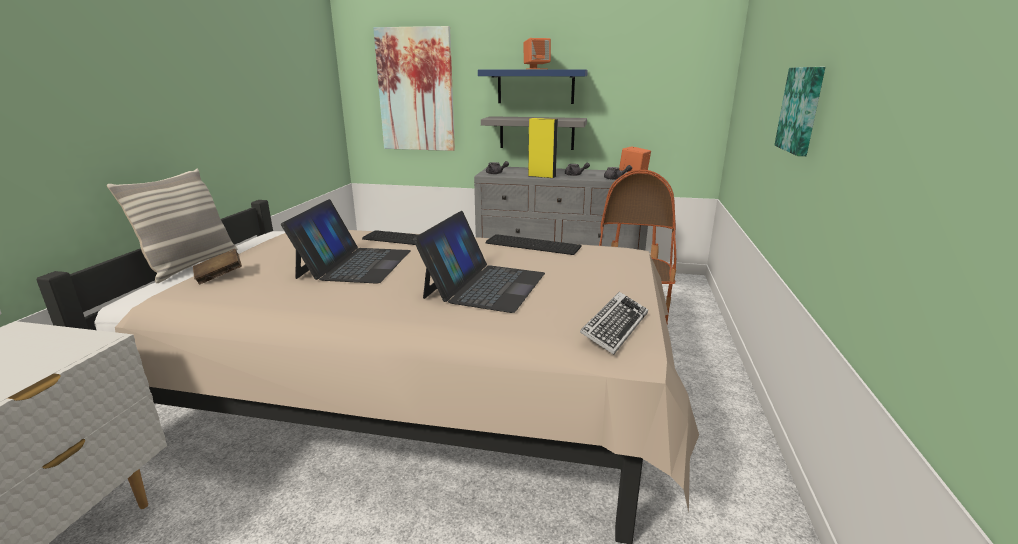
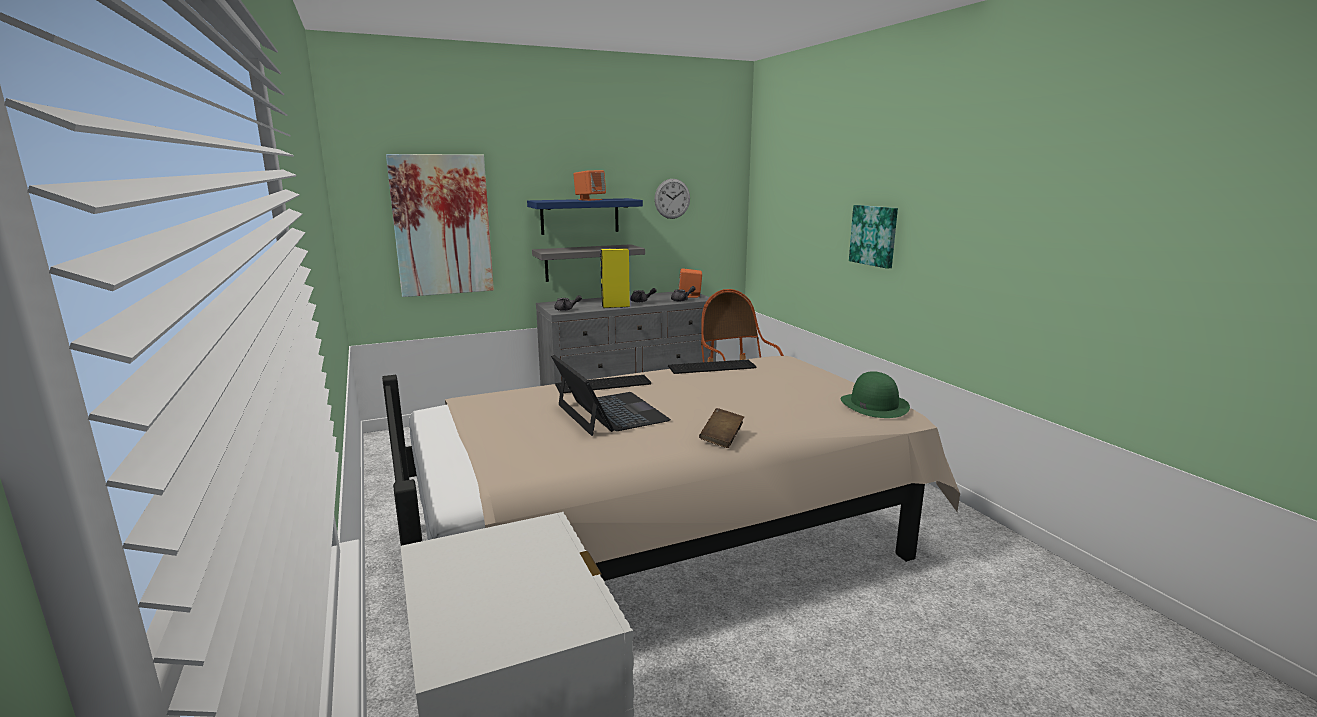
camera: 35 degrees left, 5 degrees down
(191, 265) = (432, 456): pillow -> none
(219, 277) = (509, 454): brown book -> brown book (721, 438)
(484, 285) = (747, 402): laptop -> none
(614, 327) = (874, 405): keyboard -> green hat
(637, 71) = (672, 198): none -> wall clock

